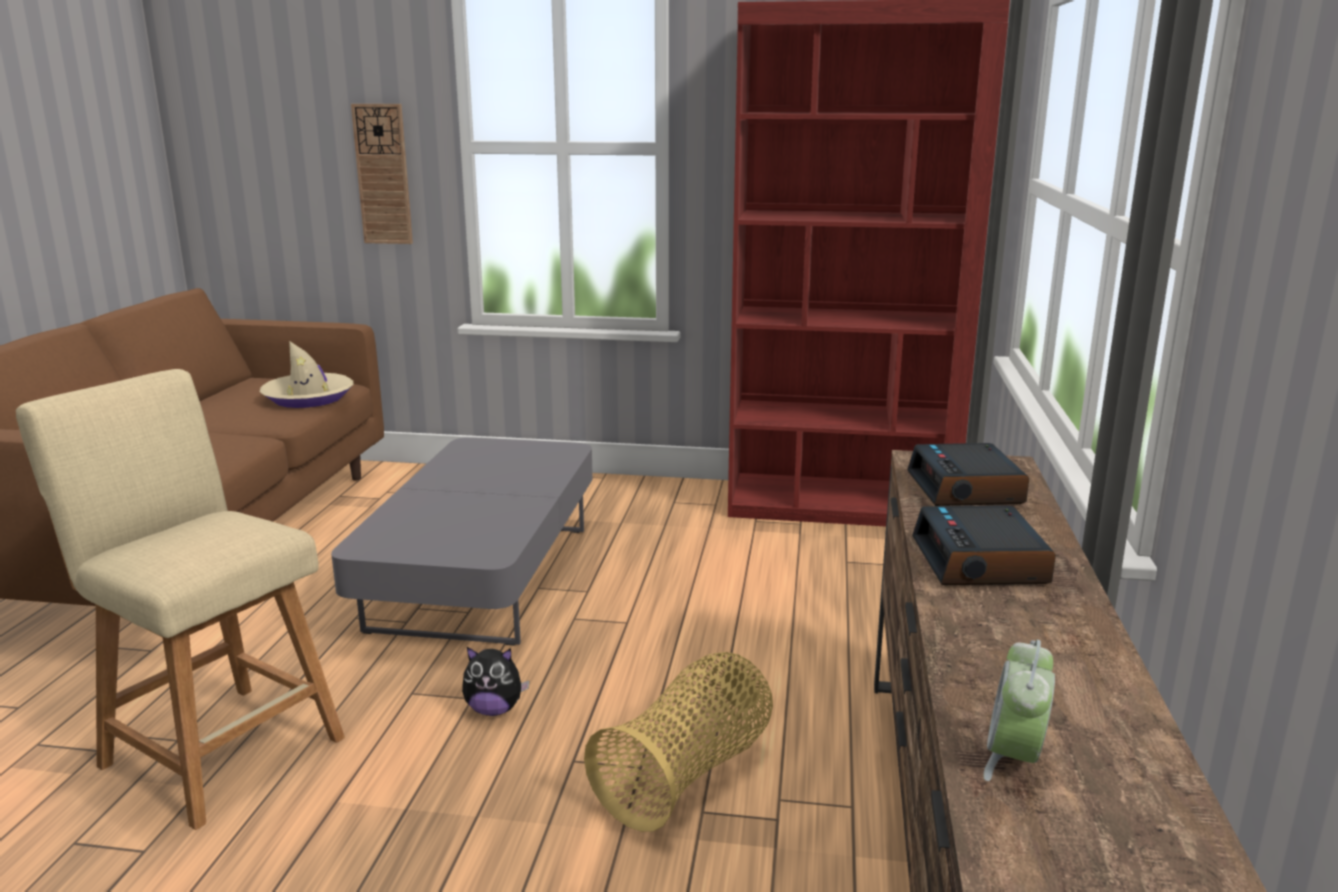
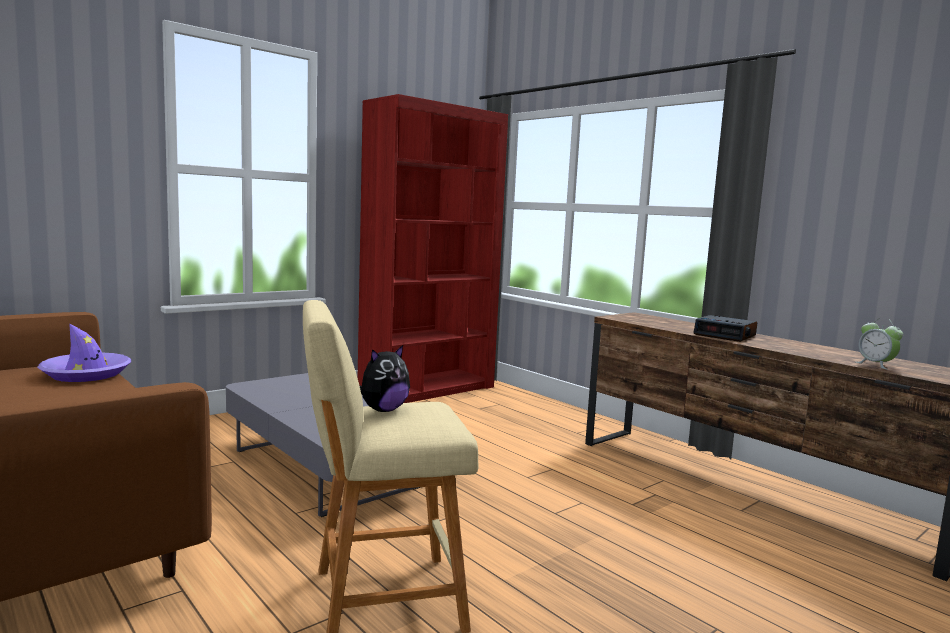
camera: 50 degrees left, 10 degrees down
(308, 398) = (86, 374): beige hat -> purple hat
(383, 174) = (93, 185): wall clock -> none
(494, 710) = (478, 513): plush toy -> plush toy (383, 410)
(687, 775) = (601, 496): basket -> none
(966, 489) = (654, 321): alarm clock -> none

